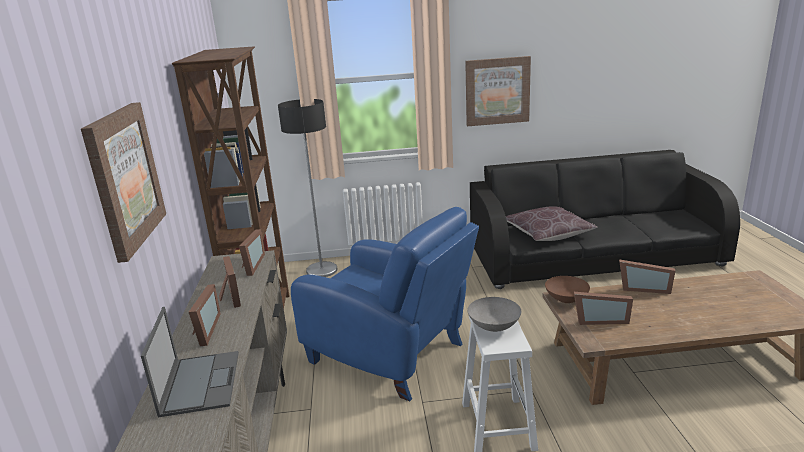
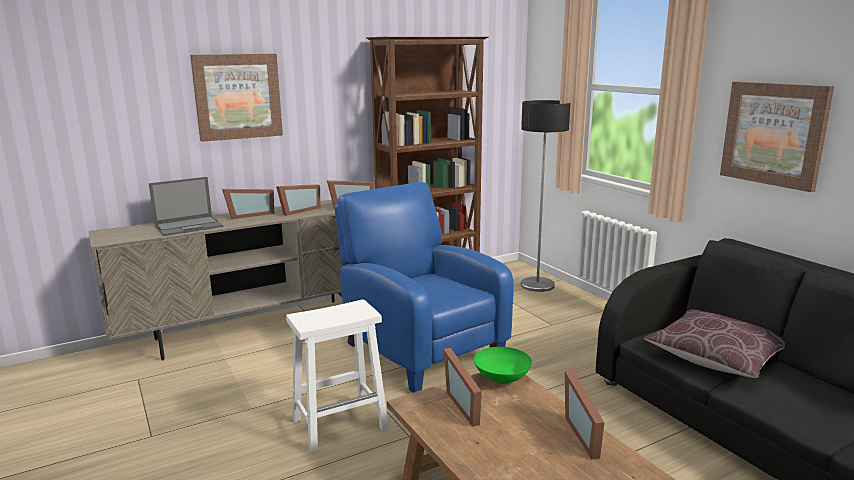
camera: 65 degrees right, 5 degrees down
(391, 355) = (419, 349): blue armchair -> blue armchair turned 135 degrees clockwise
(493, 327) = (336, 312): grey bowl -> none
(565, 299) = (502, 379): brown bowl -> green bowl

